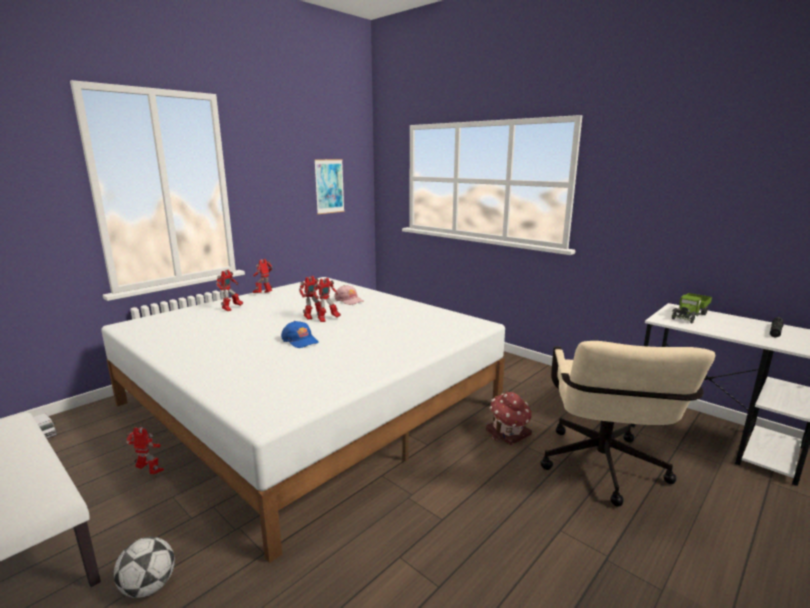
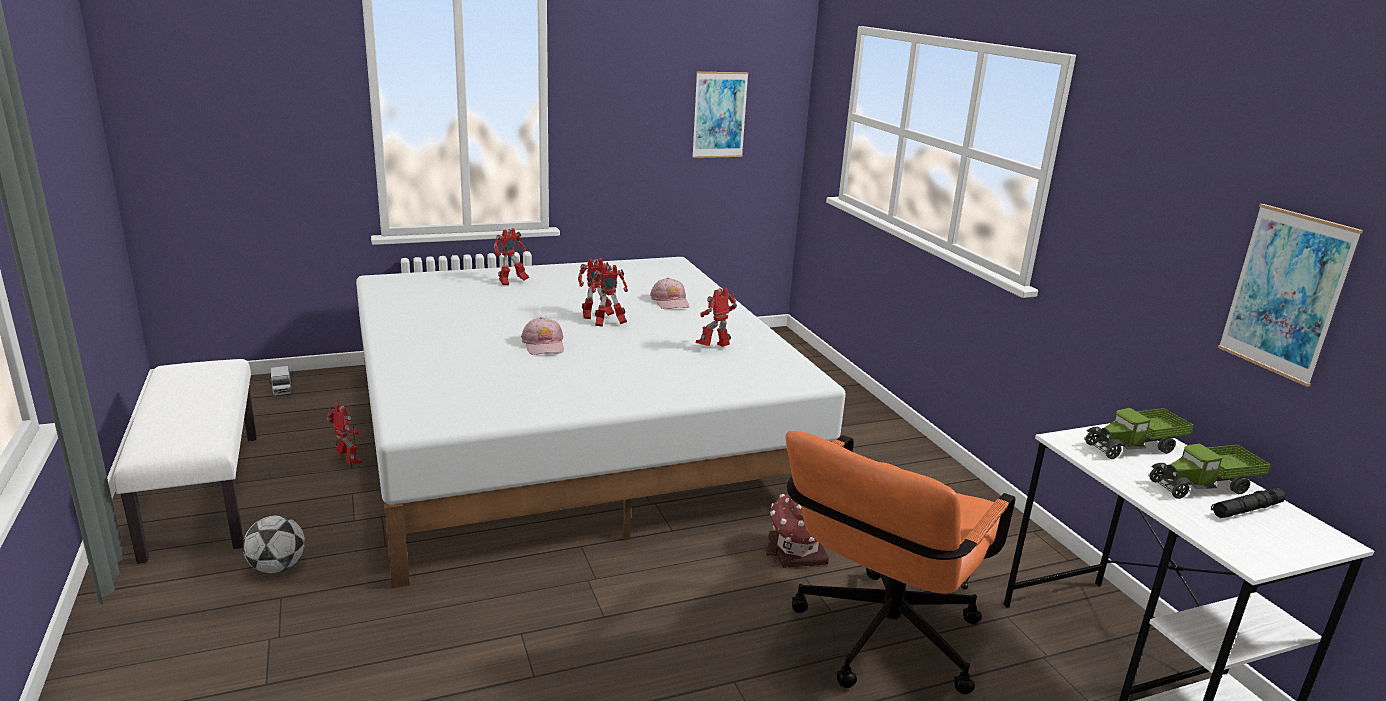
camera: 25 degrees right, 5 degrees up
(264, 294) = (572, 269): toy robot -> toy robot (714, 348)
(300, 340) = (544, 345): blue cap -> pink cap
(603, 472) = (879, 644): beige office chair -> orange office chair
(743, 325) = (1204, 486): none -> toy truck
(754, 215) = (1285, 293): none -> picture

